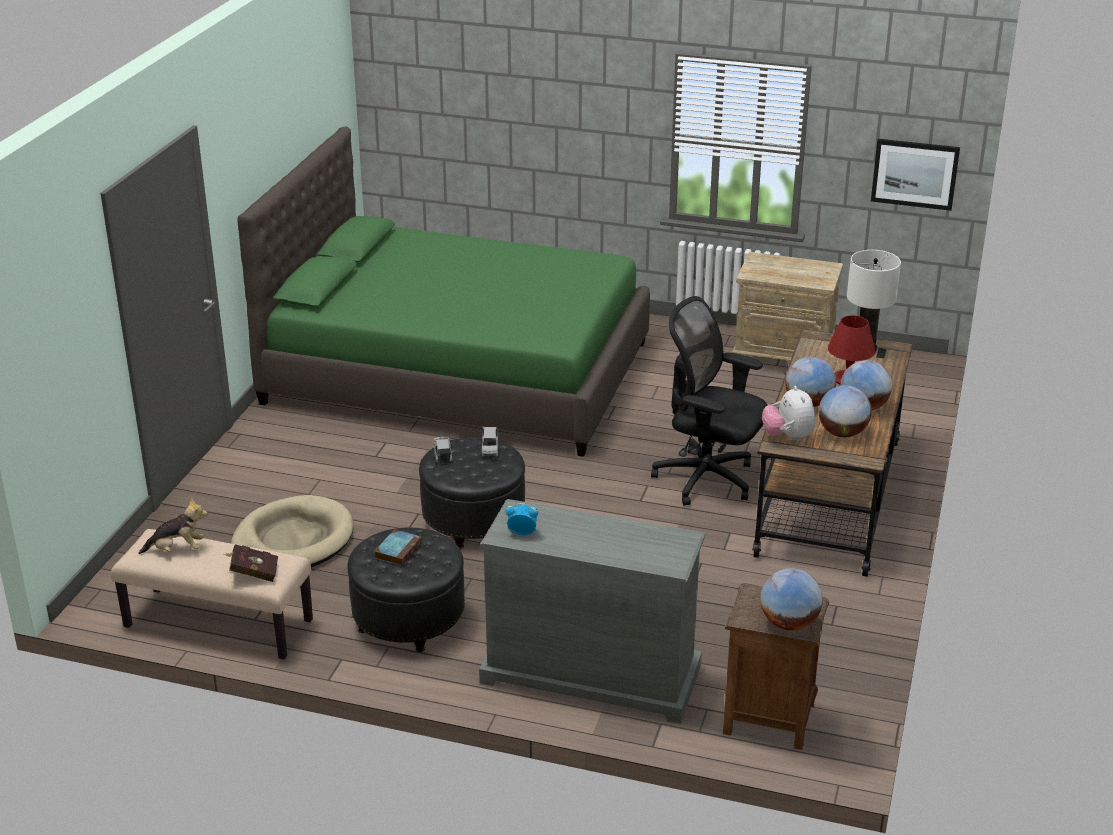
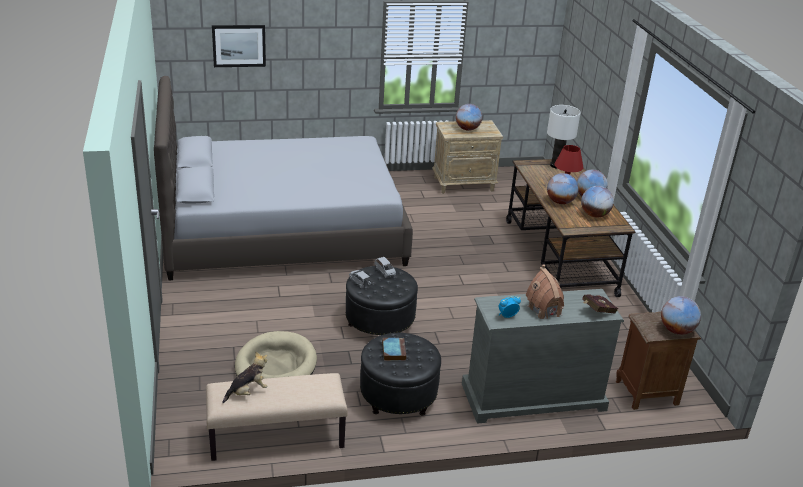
camera: 30 degrees left, 0 degrees up
(252, 573) = (316, 393): red book -> red book (596, 311)
(457, 372) = (283, 230): green bed -> grey bed
(583, 538) = (544, 310): none -> toy house
(711, 479) = (490, 262): black office chair -> none
(787, 270) = (467, 129): none -> globe
(788, 436) = (570, 223): plush toy -> none
(914, 173) = (527, 60): picture -> picture (239, 45)

